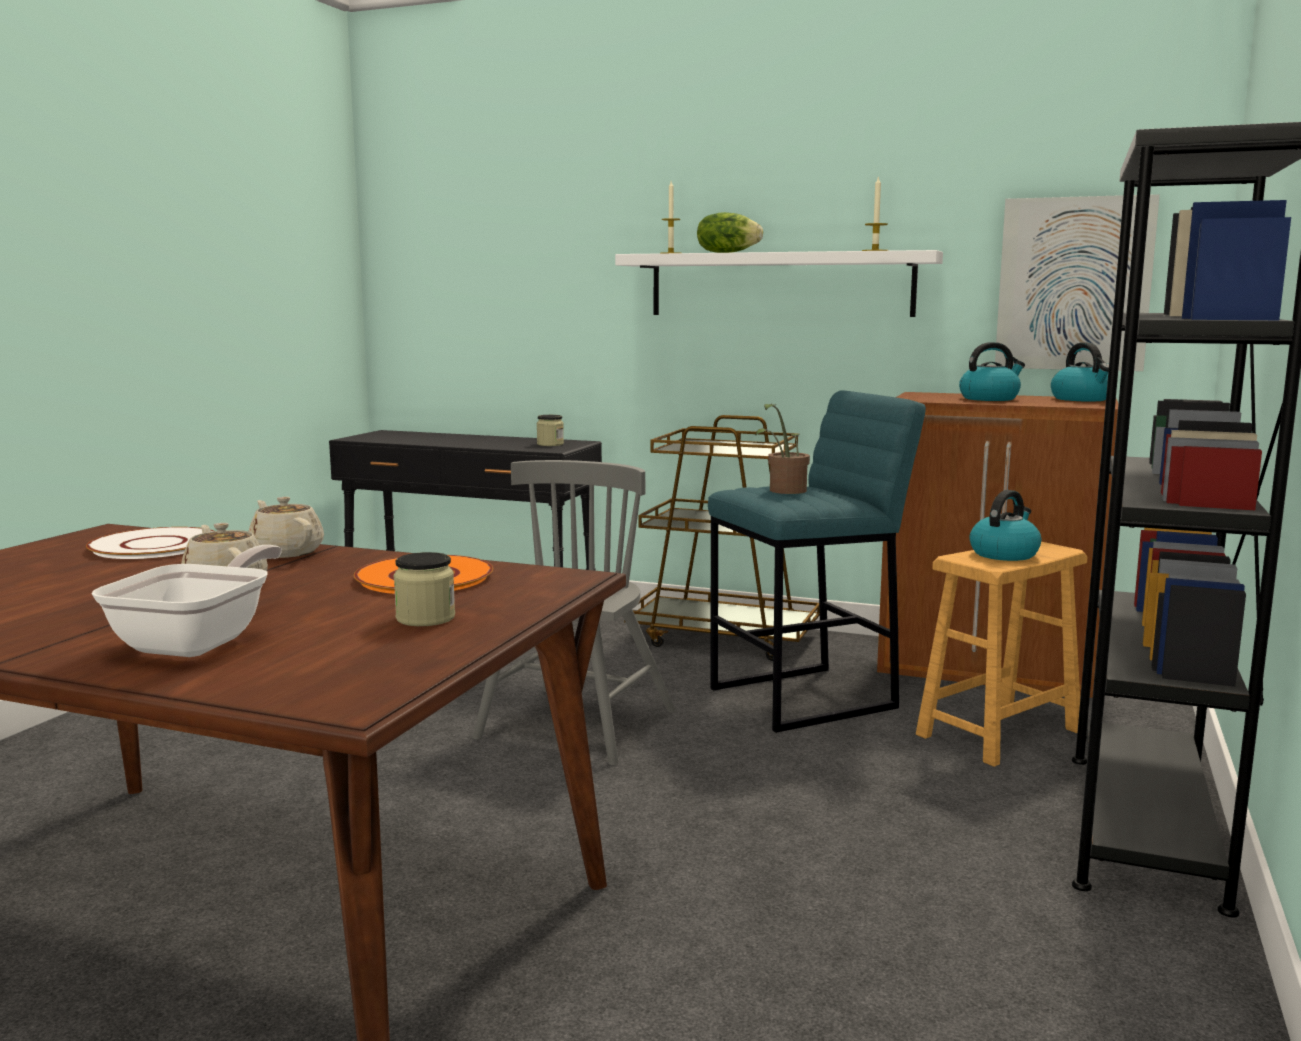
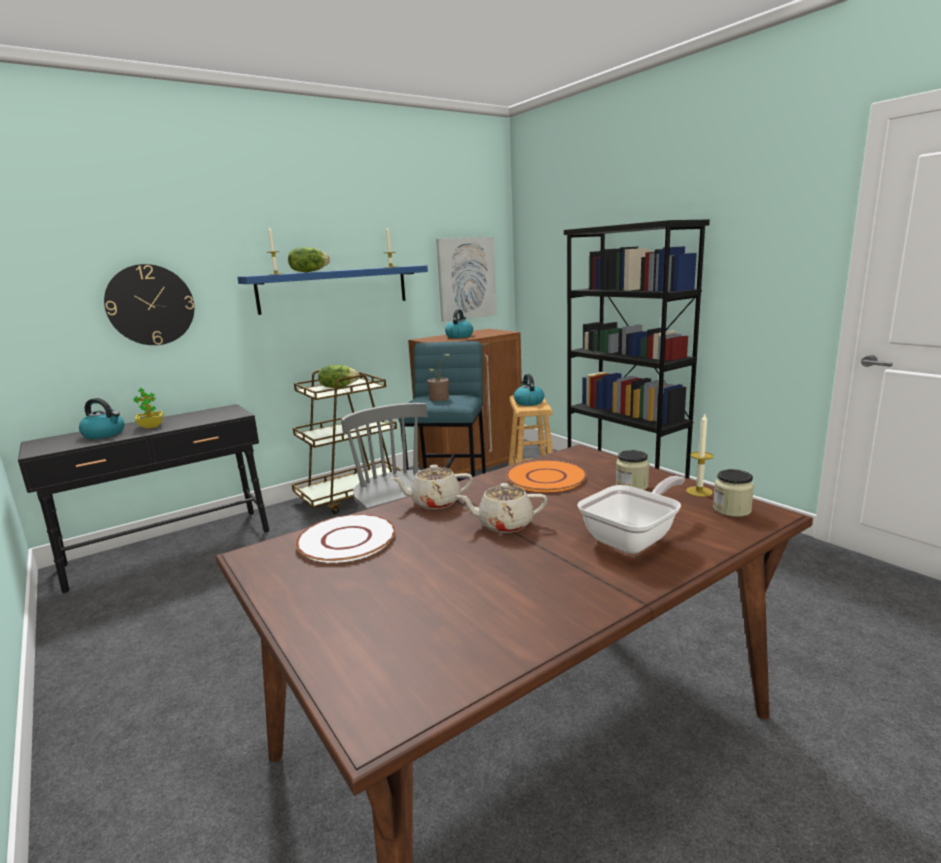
camera: 55 degrees left, 5 degrees up
(201, 641) = (634, 538): frying pan -> frying pan turned 90 degrees clockwise
(433, 655) = (699, 491): none -> candle
(470, 441) = (151, 426): none -> potted plant
(525, 287) = (150, 305): none -> wall clock
(550, 444) = (218, 413): jar -> jar (732, 509)
(725, 446) = (338, 387): none -> lettuce
(780, 284) = (334, 289): white shelf -> blue shelf
(1082, 399) = (485, 330): kettle -> kettle (105, 434)

